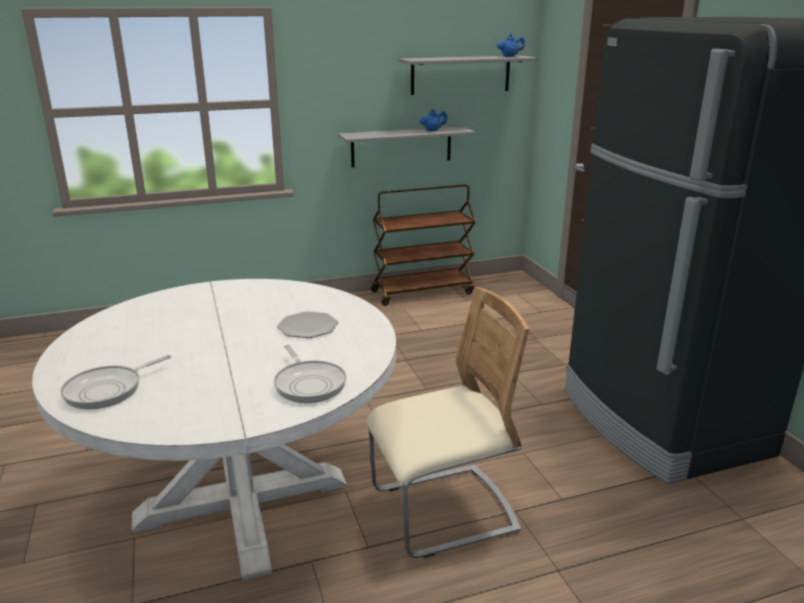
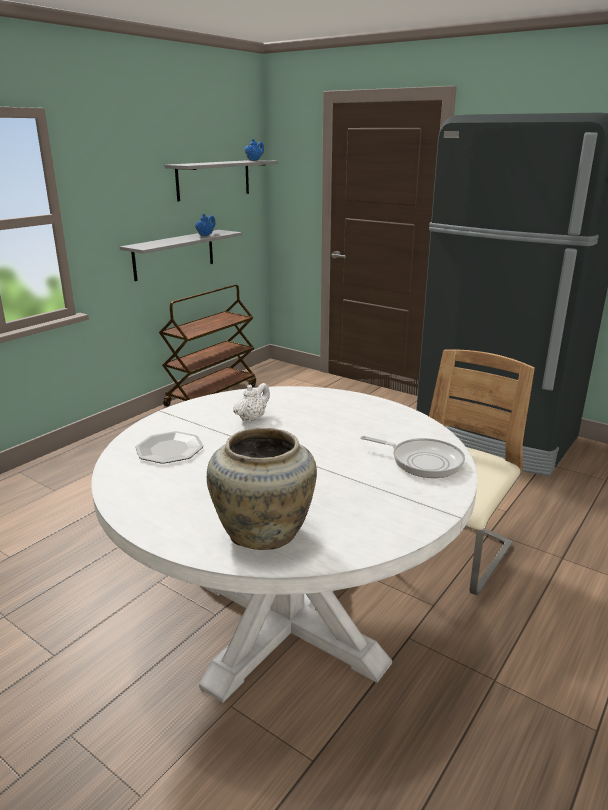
camera: 35 degrees left, 0 degrees up
(108, 390) = (265, 532): frying pan -> beige vase
(256, 306) = (252, 418): none -> white teapot
(307, 327) = (331, 421): plate -> plate (169, 449)

